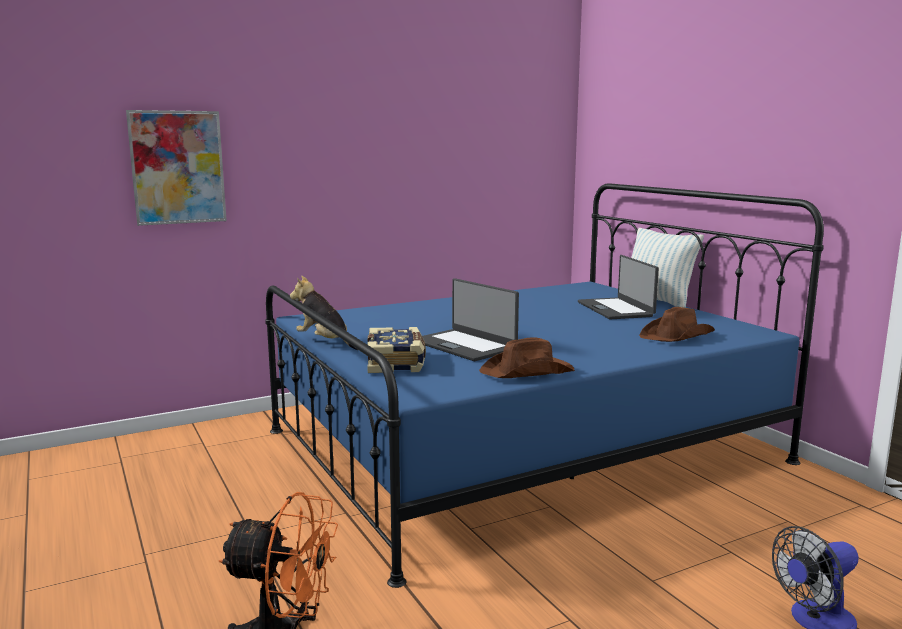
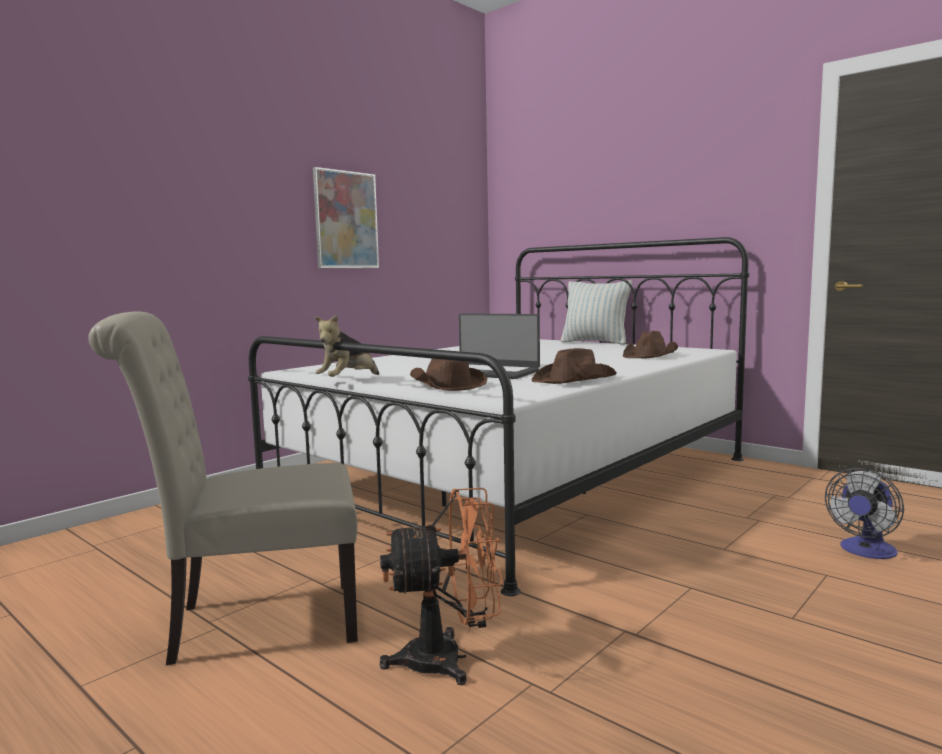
camera: 20 degrees left, 5 degrees down
(172, 564) = (253, 623): none -> beige chair
(177, 167) = (136, 215): picture -> picture (346, 220)
(325, 342) = (348, 381): plush toy -> plush toy turned 75 degrees counterclockwise
(397, 363) = (446, 385): book -> brown hat
(521, 445) = (516, 477): blue bed -> white bed
(616, 309) = (572, 348): laptop -> none

